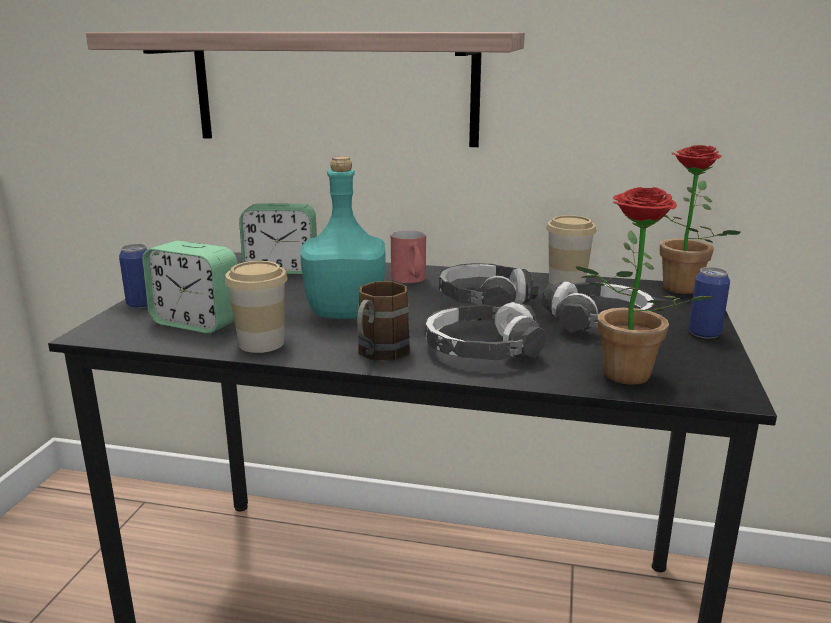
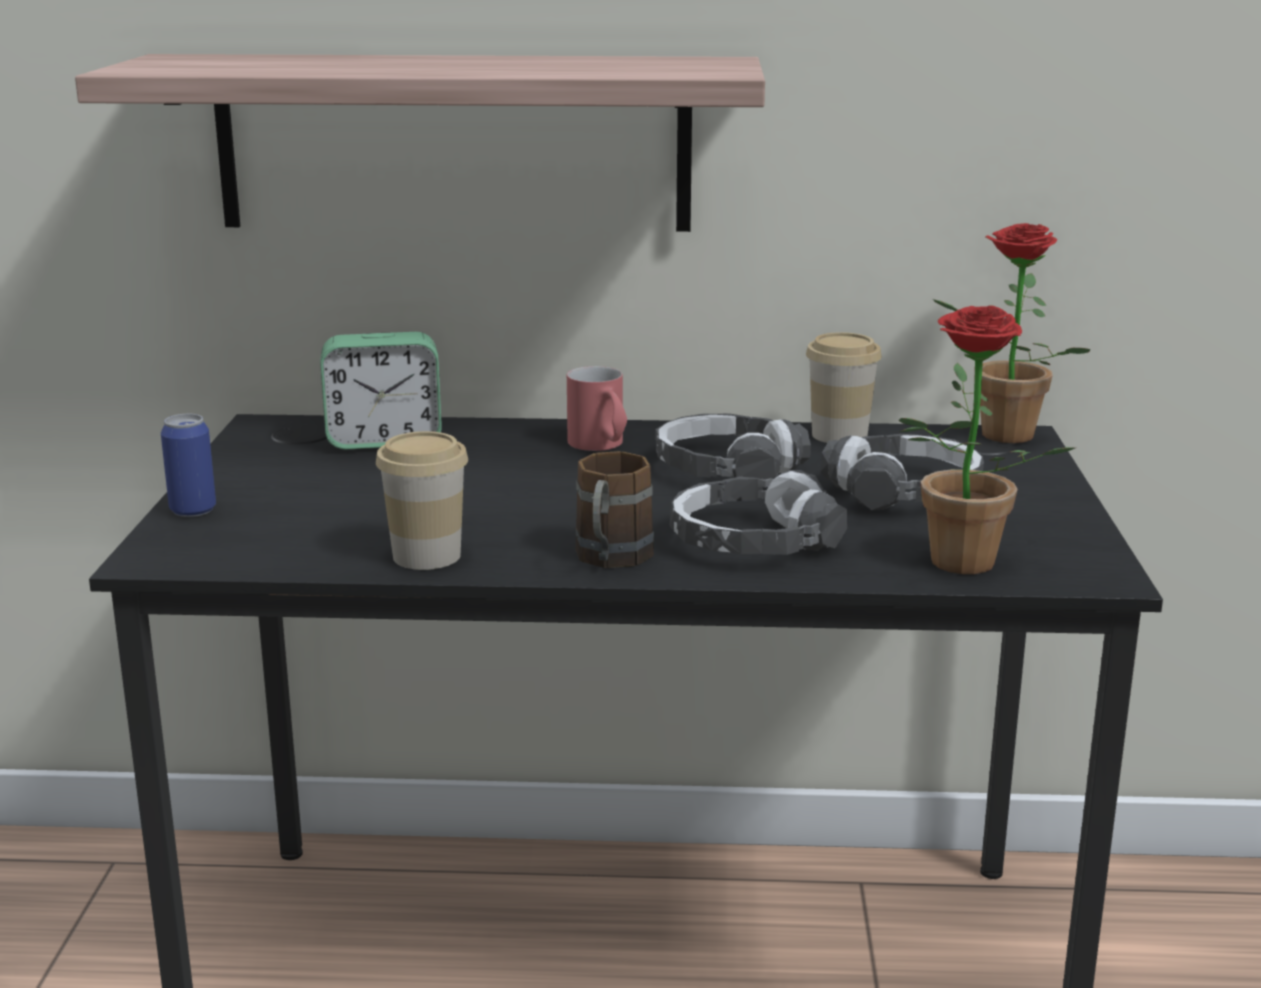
camera: 10 degrees left, 0 degrees up
(196, 323) = (304, 533): alarm clock -> none
(346, 313) = (527, 502): turquoise bottle -> none
(704, 333) = (1053, 499): can -> none

